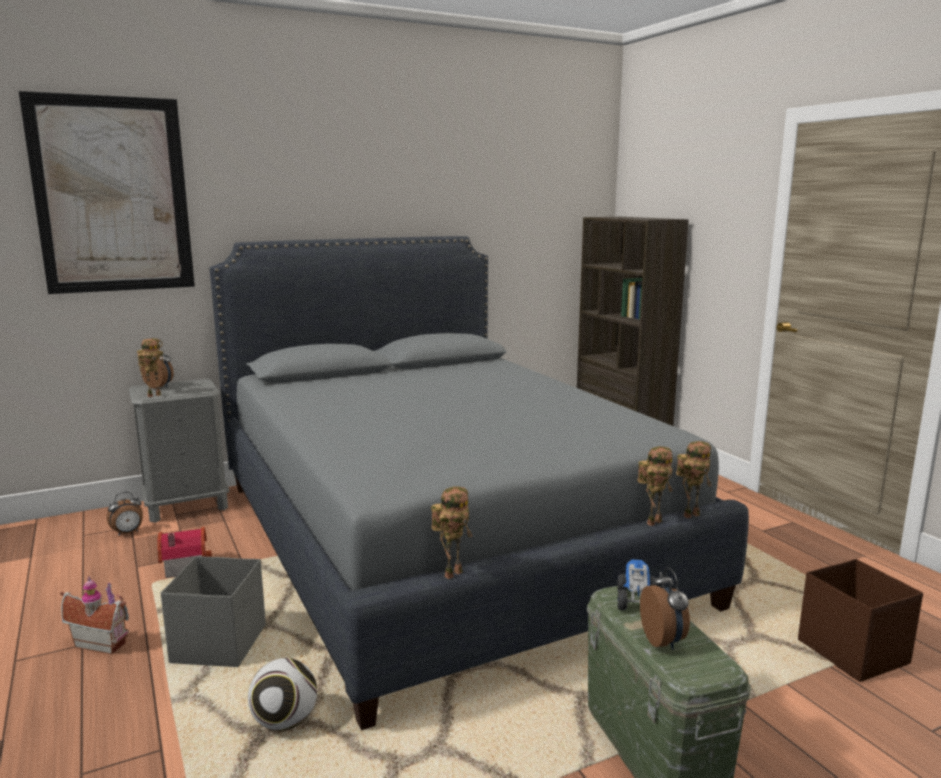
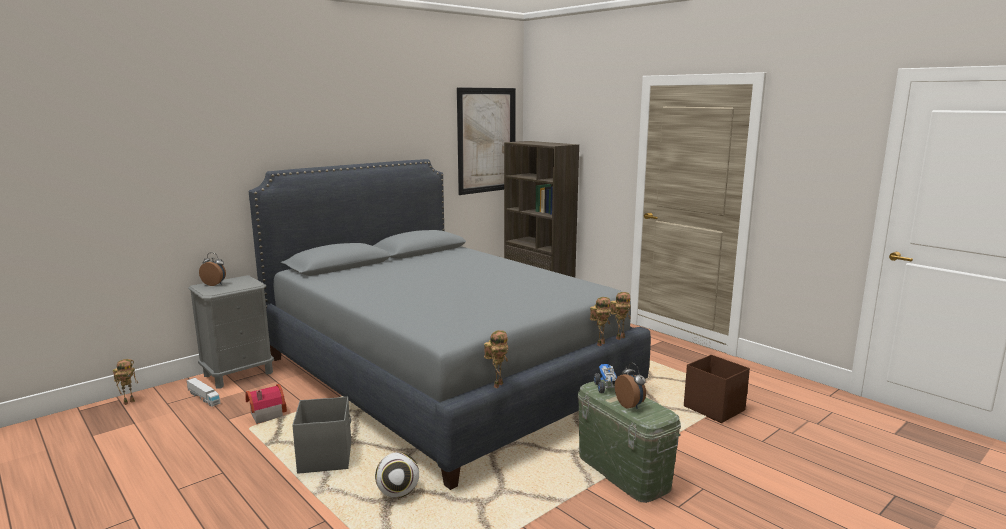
camera: 15 degrees left, 0 degrees up
(102, 642) = (237, 469): toy house -> none
(113, 195) = (173, 139): picture -> picture (487, 140)
(128, 533) = (203, 398): alarm clock -> toy truck
(155, 395) = (217, 290): toy robot -> toy robot (129, 402)

